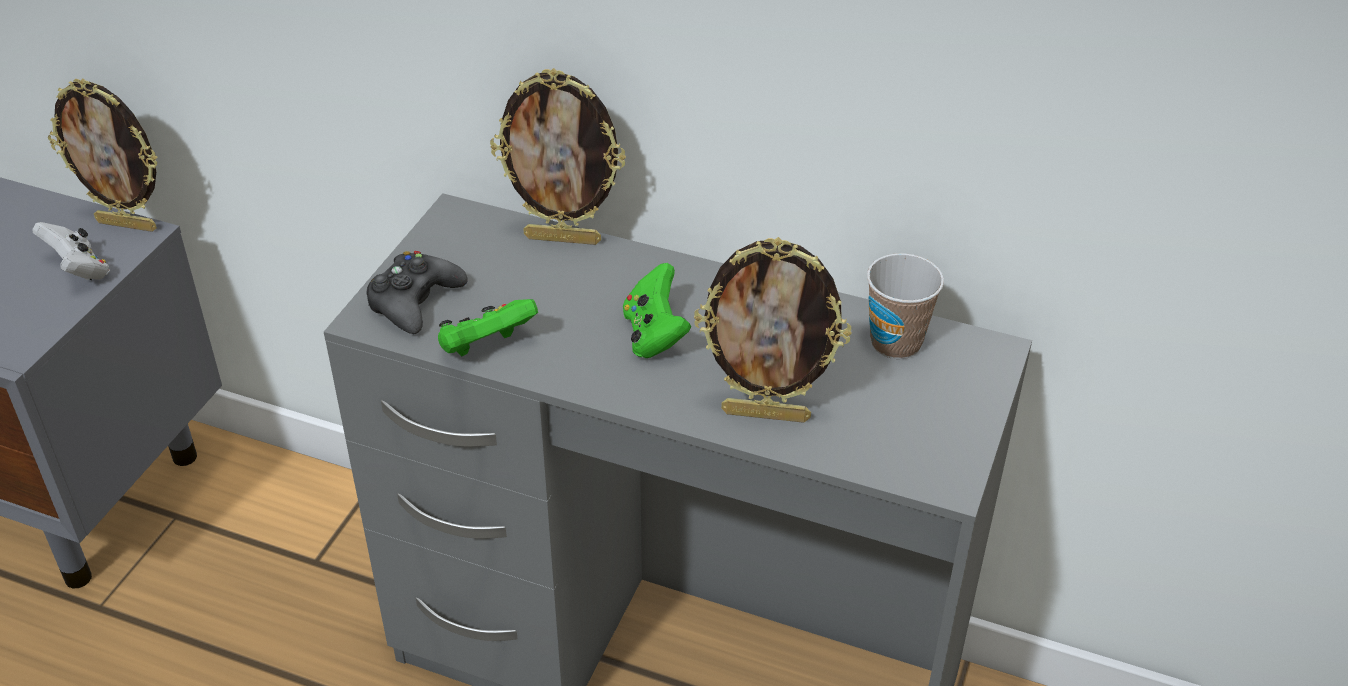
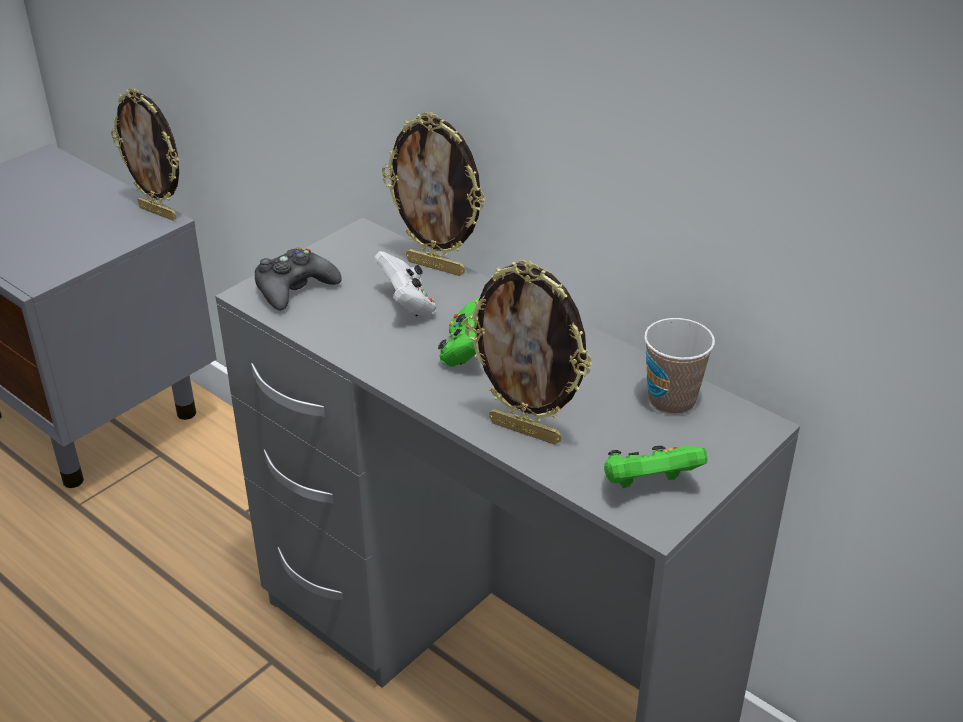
camera: 20 degrees right, 5 degrees down
(79, 270) = (108, 237): white game controller -> white game controller (407, 305)
(486, 348) = (328, 332): green game controller -> green game controller (648, 485)

